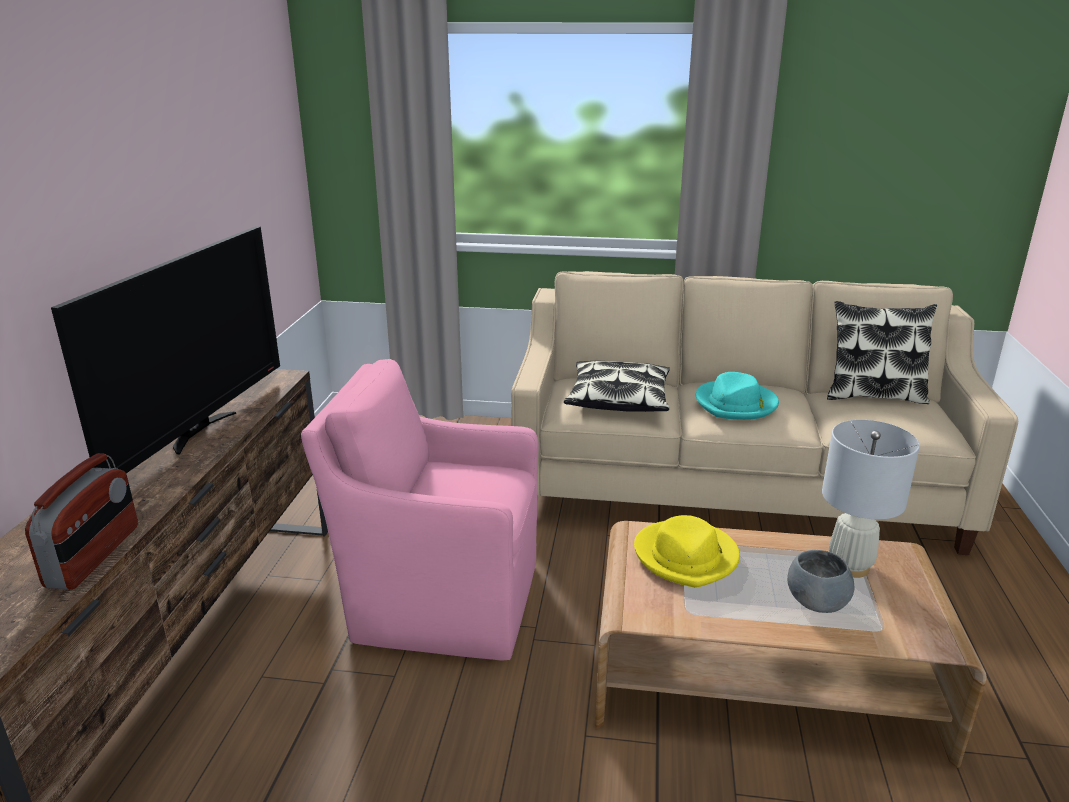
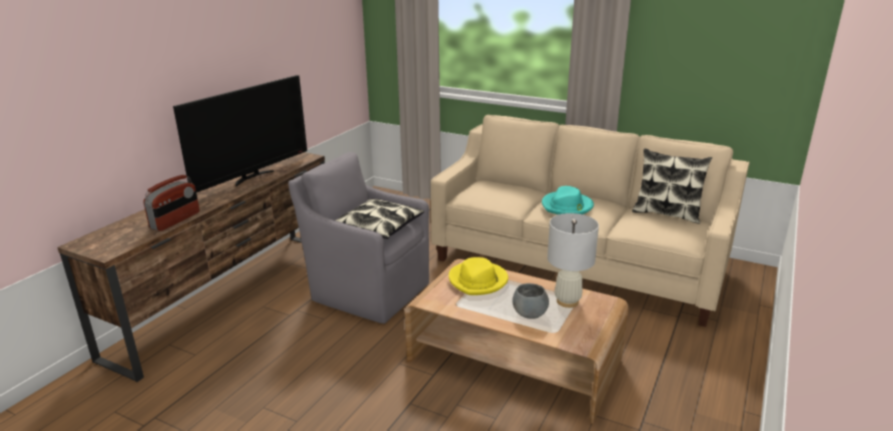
camera: 20 degrees right, 0 degrees up
(441, 601) = (368, 291): pink armchair -> grey armchair
(618, 399) = (499, 194): pillow -> pillow (379, 227)

